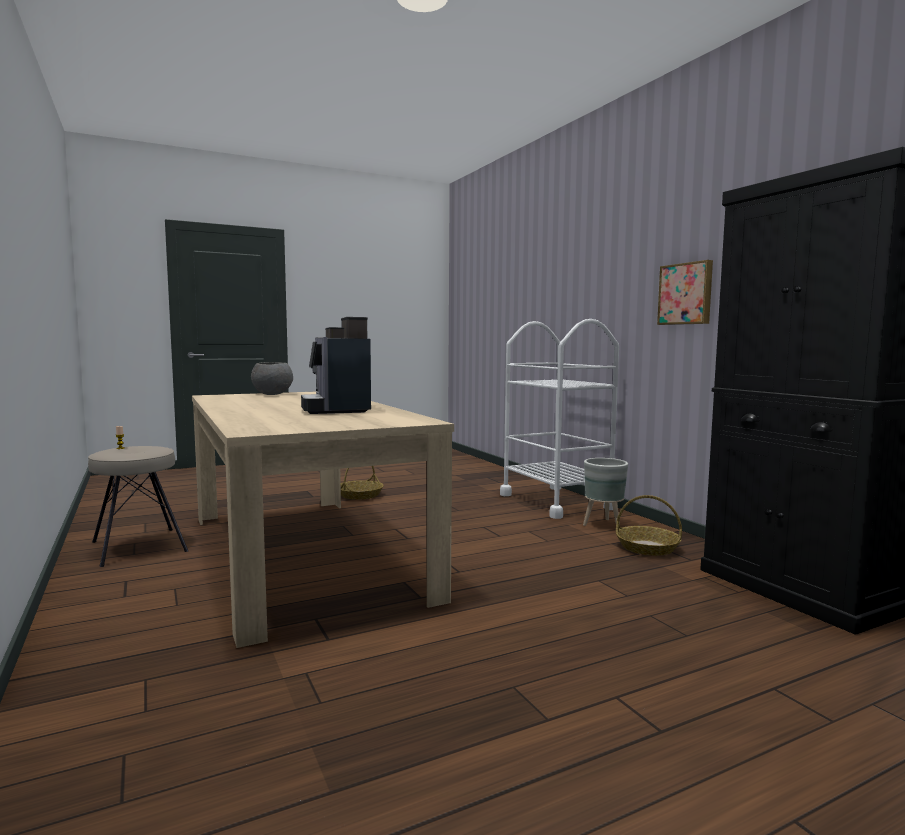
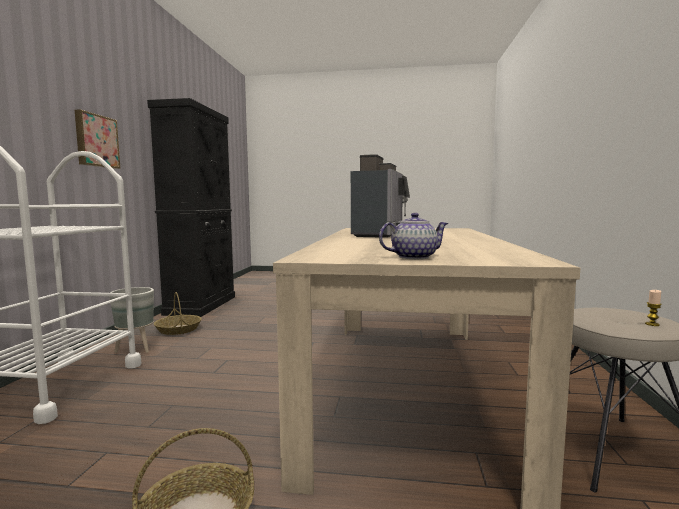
camera: 145 degrees left, 0 degrees up
(272, 394) = (413, 257): grey bowl -> teapot

